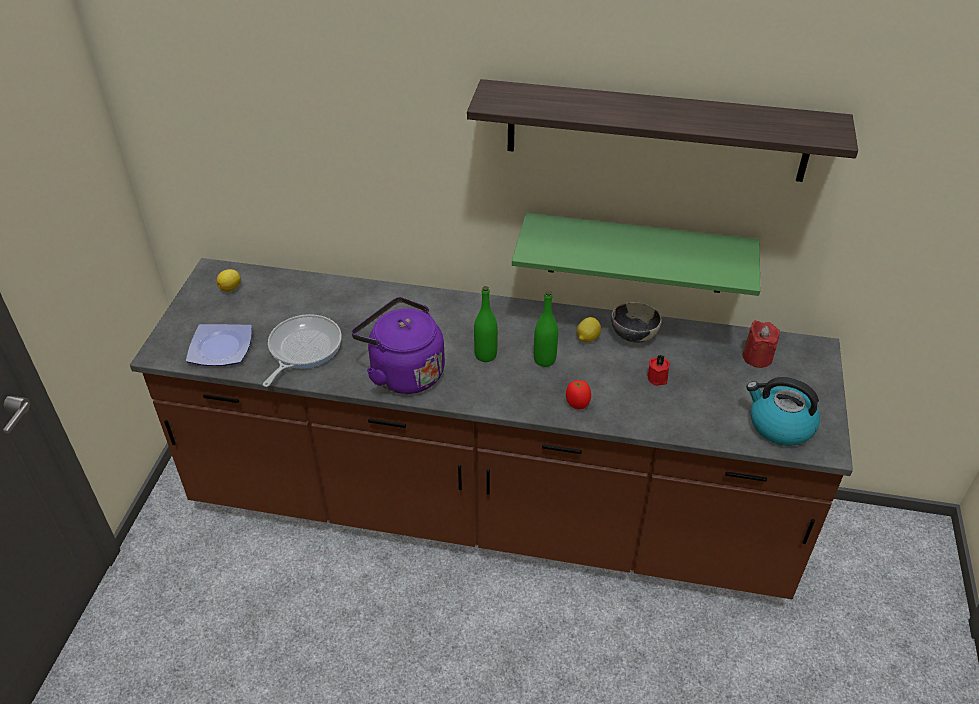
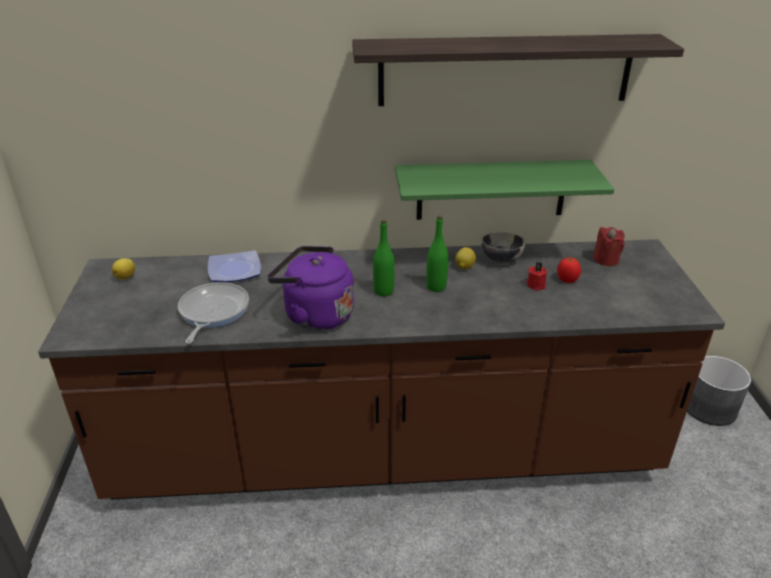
camera: 15 degrees left, 10 degrees down
(221, 349) = (131, 324): plate -> plate (235, 270)
(577, 404) = (480, 314): tomato -> tomato (567, 280)
(779, 425) = (651, 302): kettle -> none
(891, 535) = (710, 408): none -> grey planter

